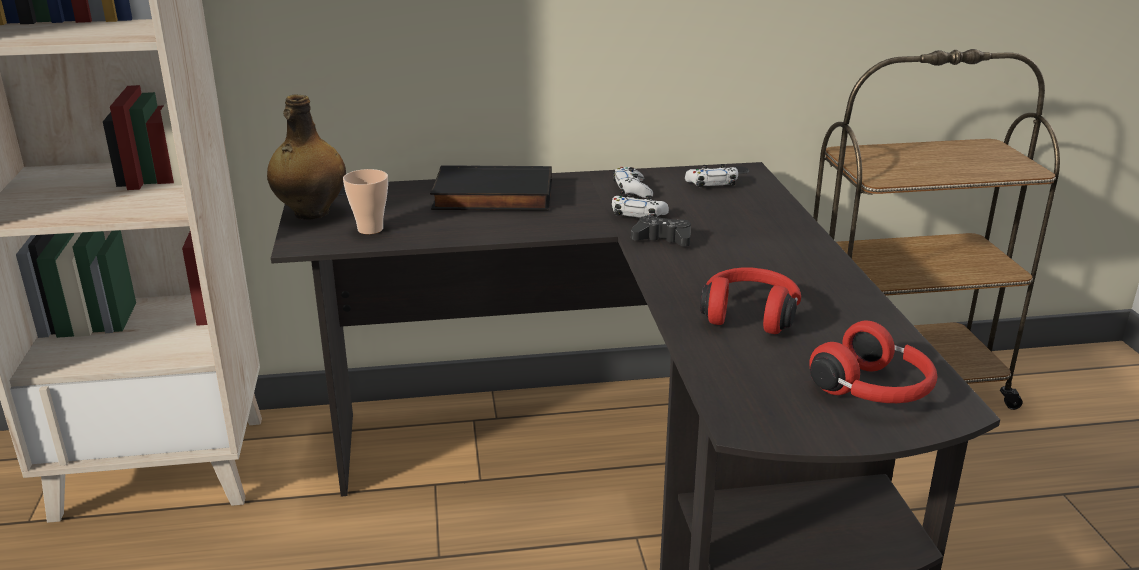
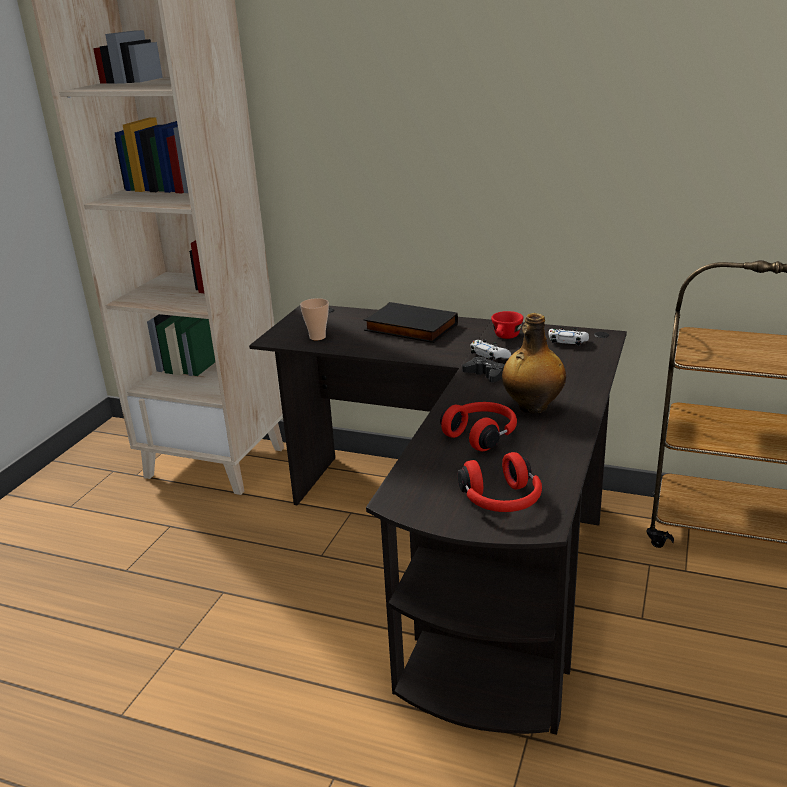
camera: 30 degrees right, 0 degrees up
(310, 213) = (296, 322): bottle -> bottle (532, 407)
(632, 190) = (505, 337): white game controller -> red cup

